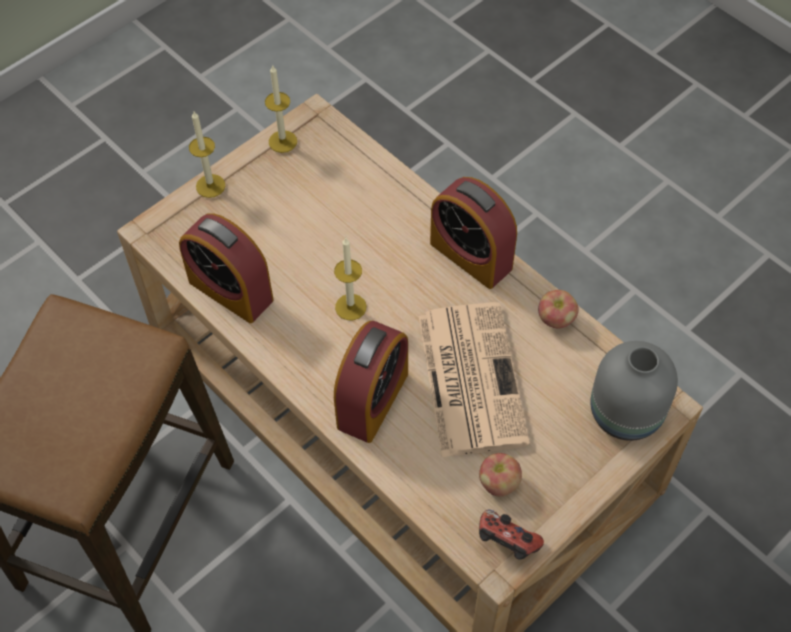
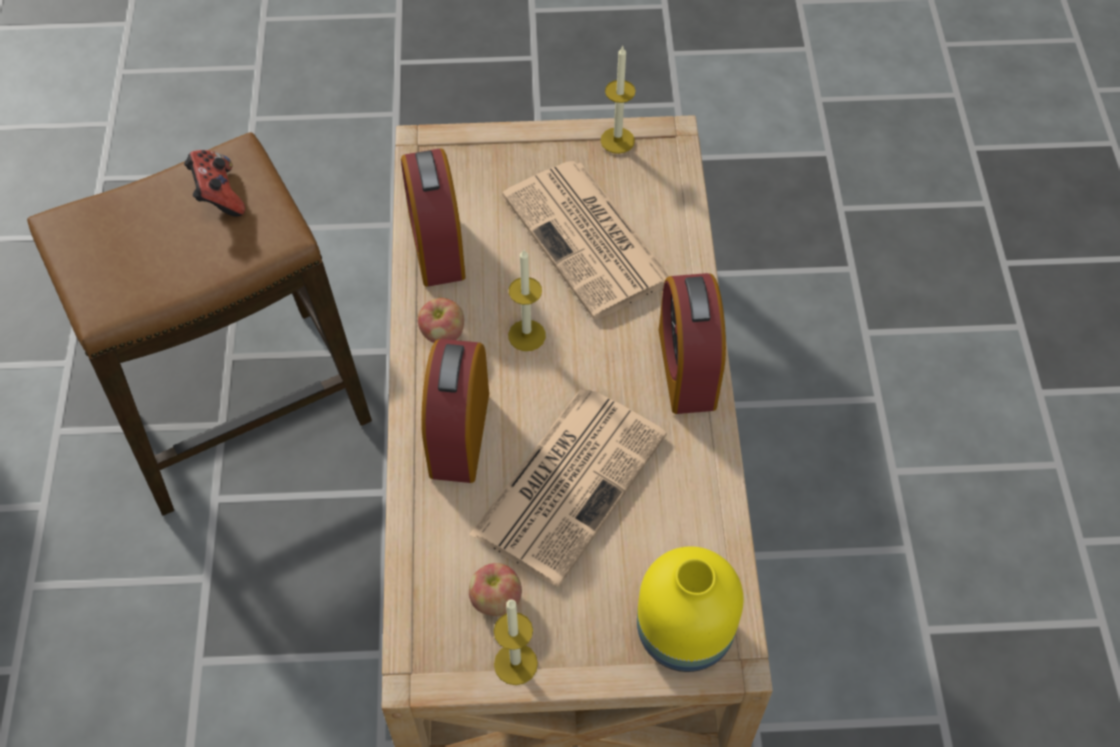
camera: 40 degrees right, 0 degrees up
(210, 186) = (512, 139): candle -> candle (515, 664)
(329, 218) = (589, 240): none -> newspaper
(373, 400) = (459, 434): alarm clock -> alarm clock turned 120 degrees clockwise
(506, 543) = (444, 659): game controller -> game controller (218, 196)
(556, 319) = (708, 489): apple -> apple (443, 333)
(627, 412) = (686, 633): grey vase -> yellow vase

